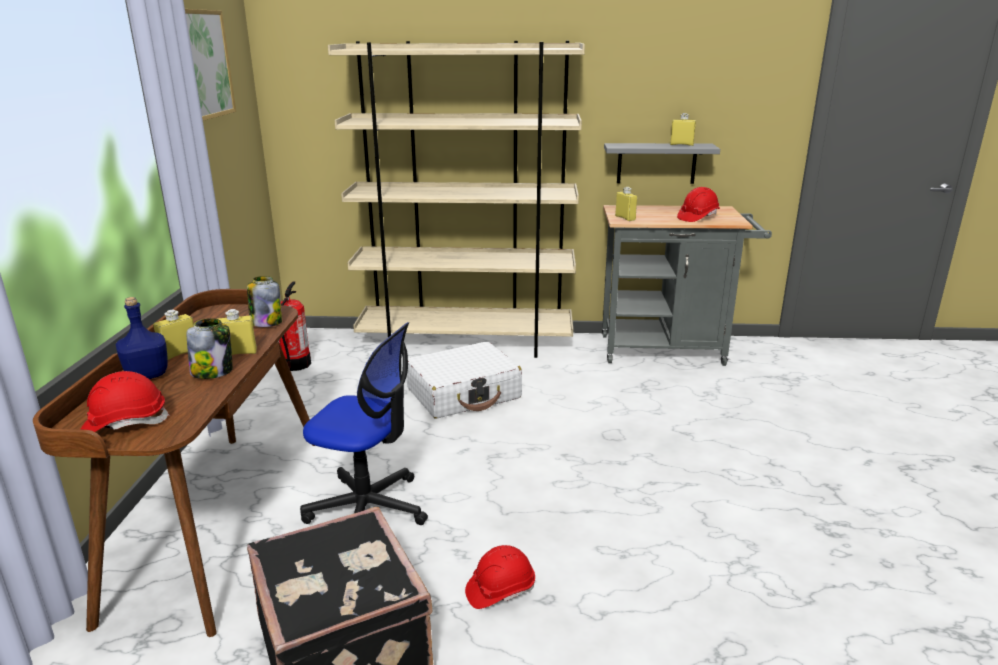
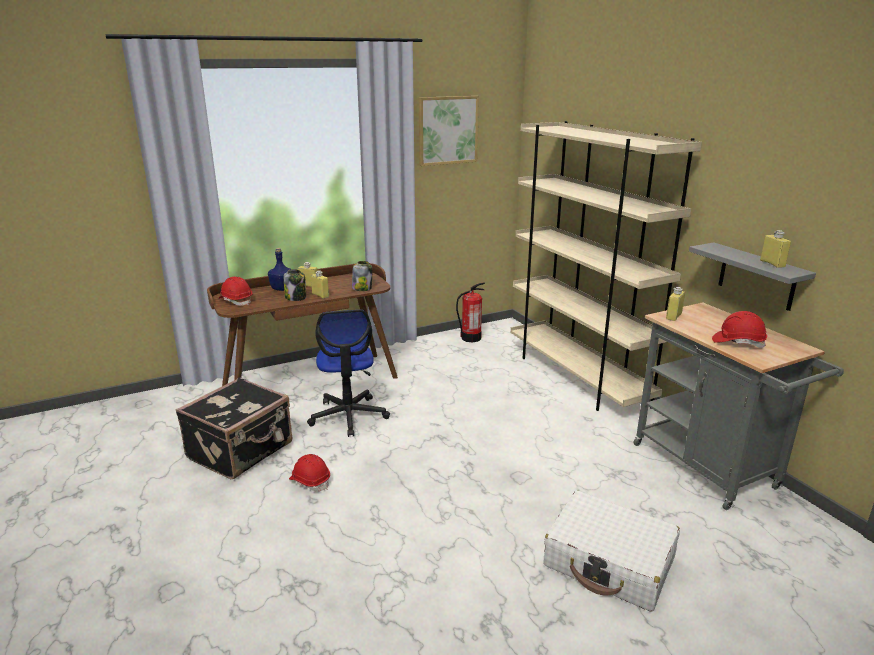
camera: 60 degrees right, 0 degrees up
(464, 393) = (505, 401): white suitcase -> white suitcase (609, 562)

